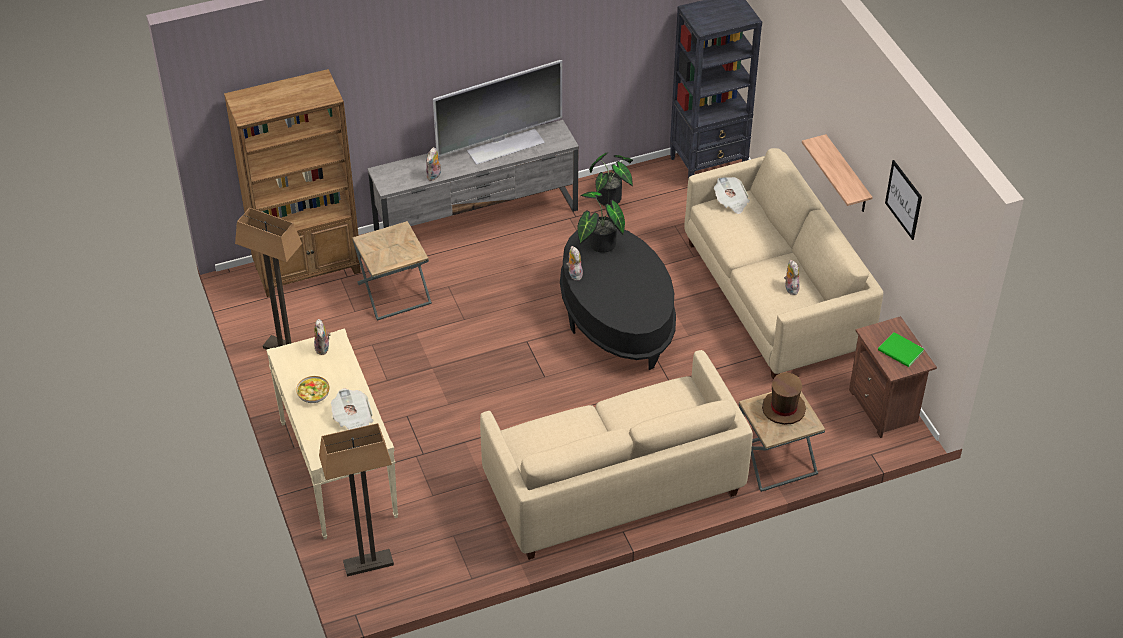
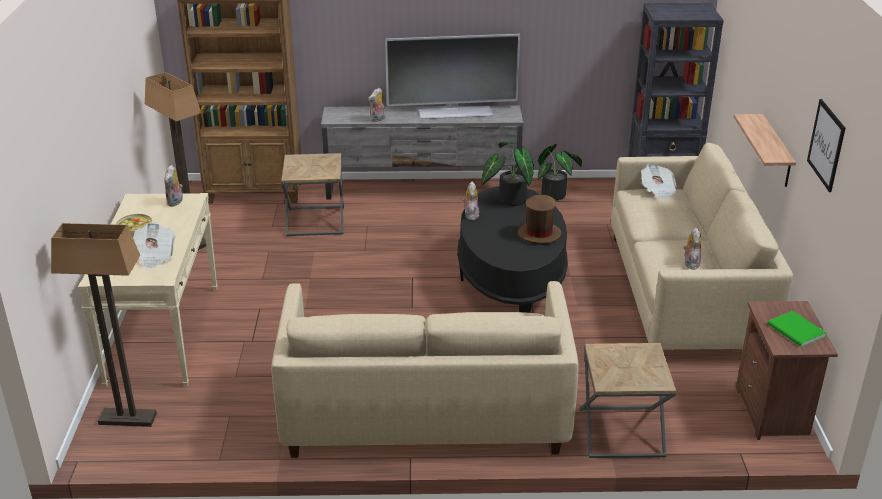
camera: 20 degrees right, 15 degrees down
(783, 409) = (633, 361): brown hat -> brown hat (539, 234)

